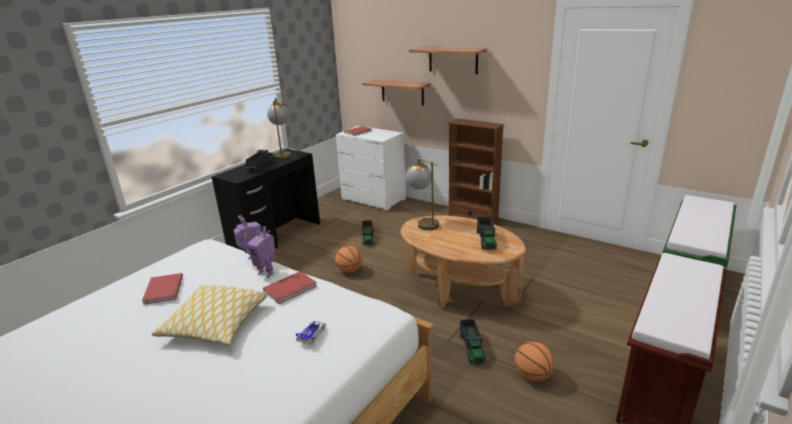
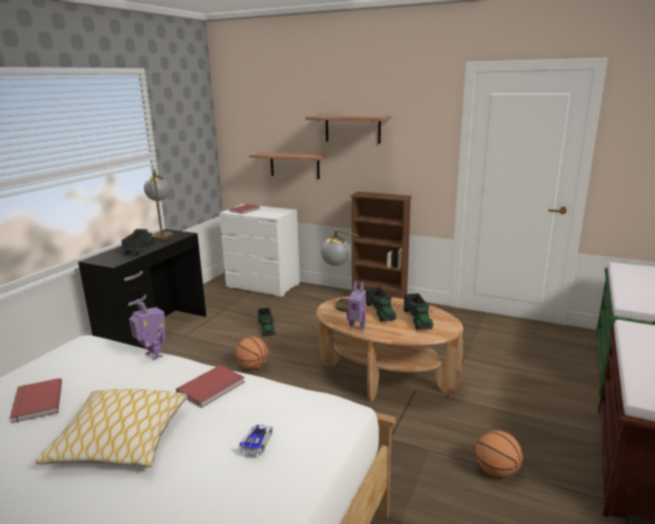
camera: 10 degrees left, 5 degrees down
(266, 273) = (174, 371): toy robot -> toy robot (357, 328)
(472, 348) = (418, 445): toy truck -> toy truck (380, 312)

